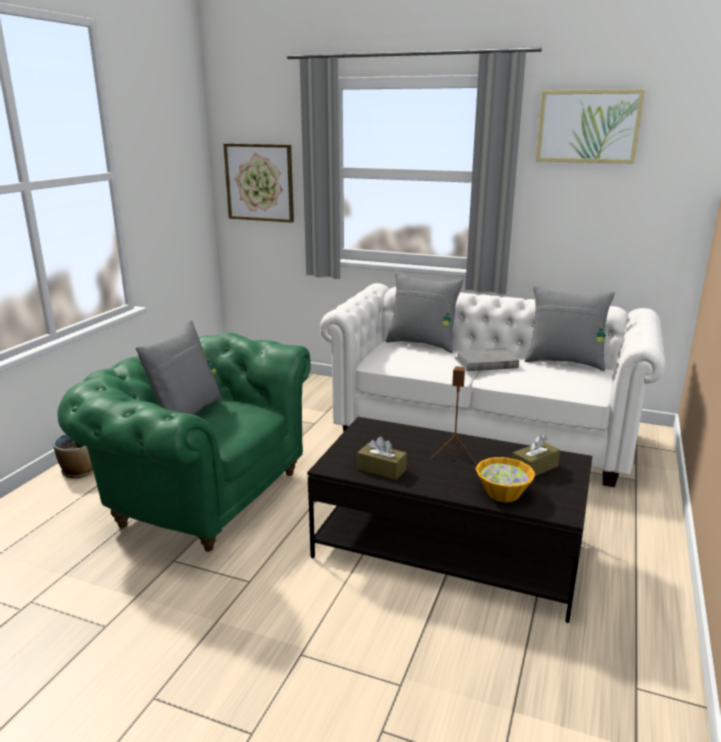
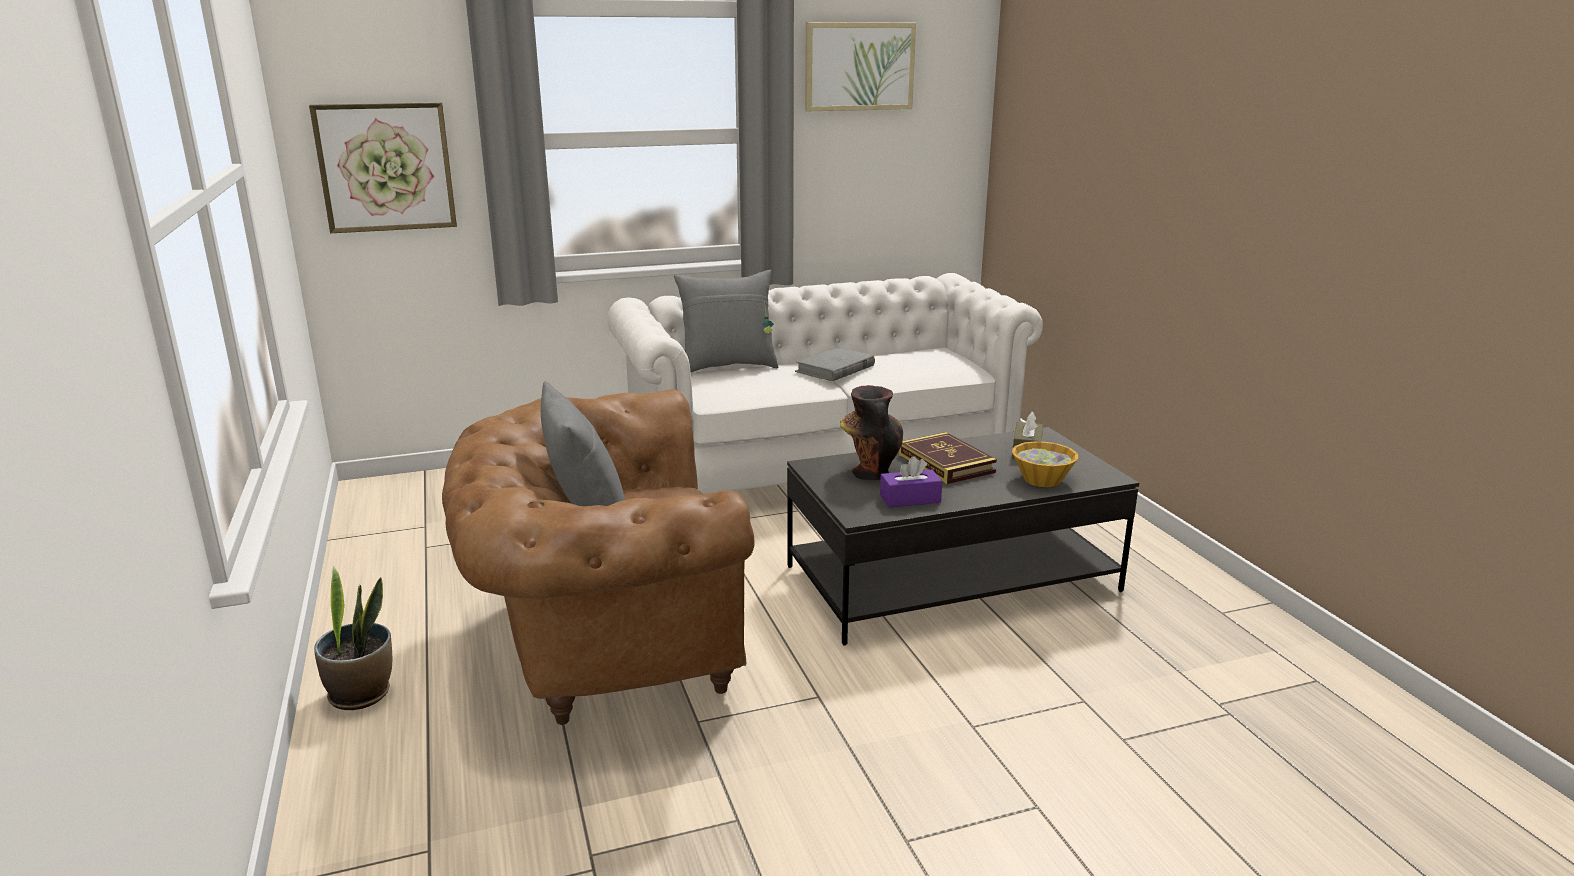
camera: 40 degrees left, 0 degrees up
(199, 495) = (603, 645): green armchair -> brown armchair
(381, 469) = (910, 499): brown tissue box -> purple tissue box
(392, 441) = (869, 472): none -> vase
(454, 454) = (946, 463): brown speaker -> book
(564, 363) = (899, 351): grey pillow -> none

